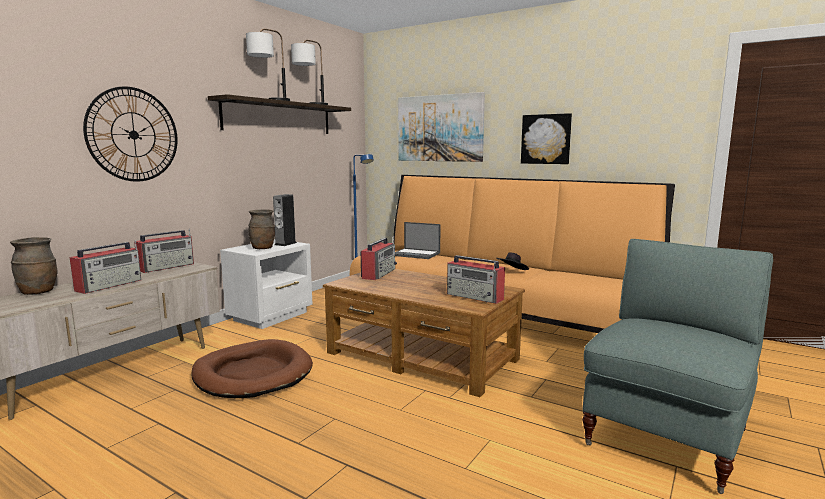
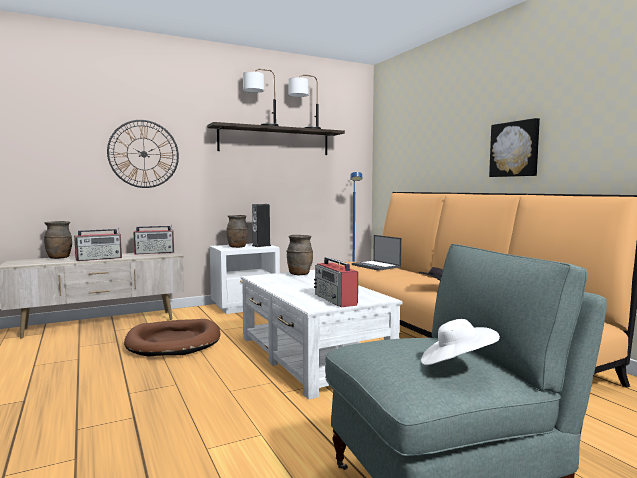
camera: 30 degrees right, 5 degrees down
(379, 273) = (299, 274): radio -> brown vase
(422, 356) = (311, 356): brown coffee table -> white coffee table
(440, 128) = (424, 145): picture -> none
(713, 337) = (456, 364): none -> white hat

